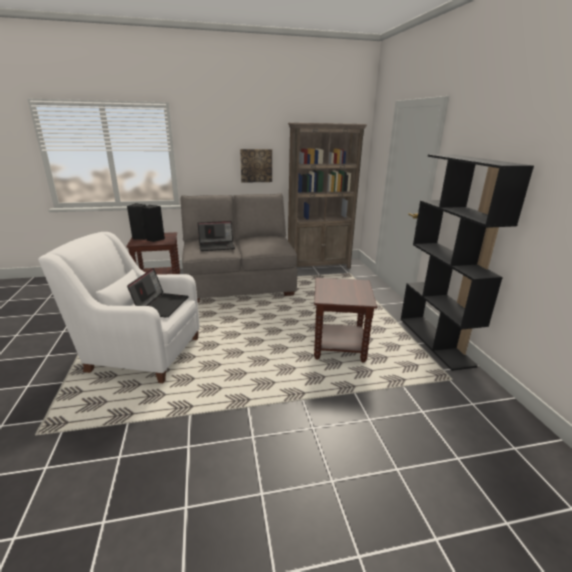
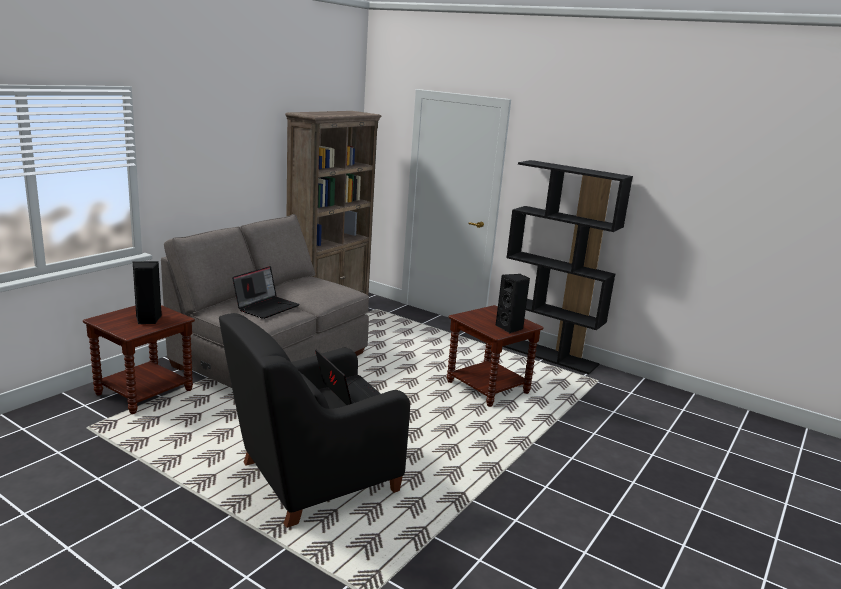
camera: 45 degrees left, 5 degrees down
(140, 353) = (312, 479): white armchair -> black armchair
(141, 237) = (117, 322): black speaker -> black speaker (510, 328)
(256, 165) = (245, 176): picture -> none

